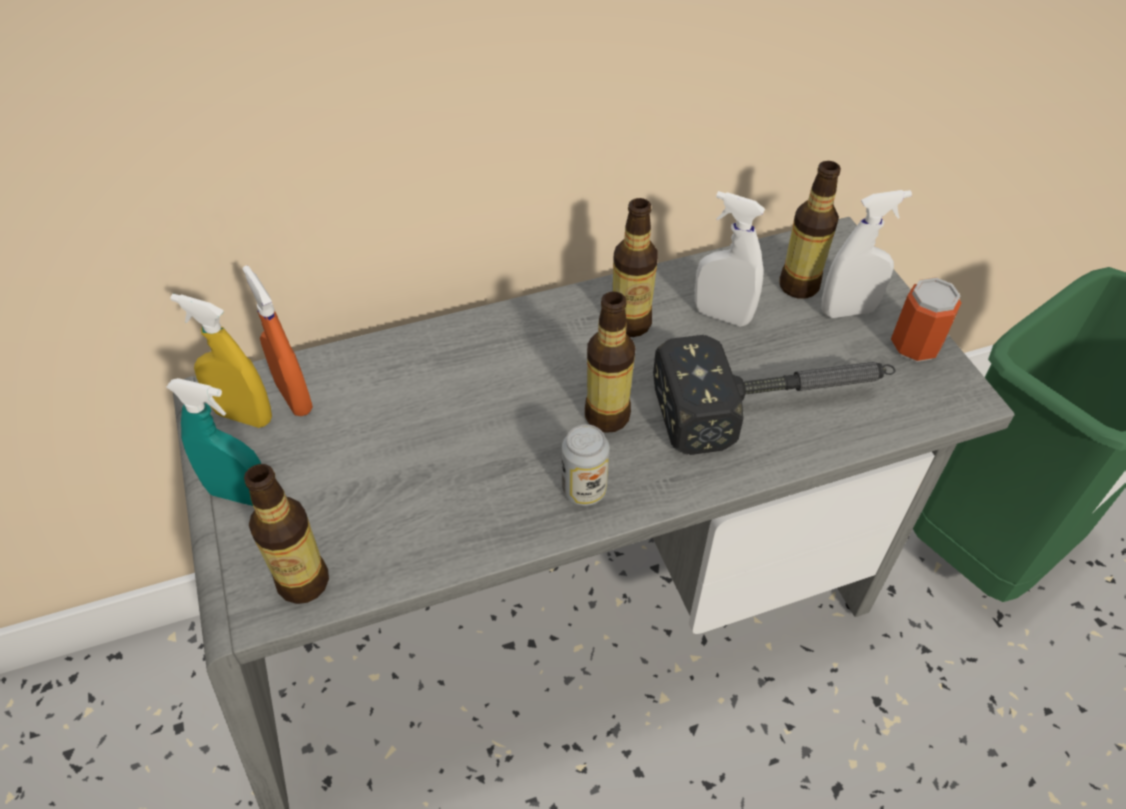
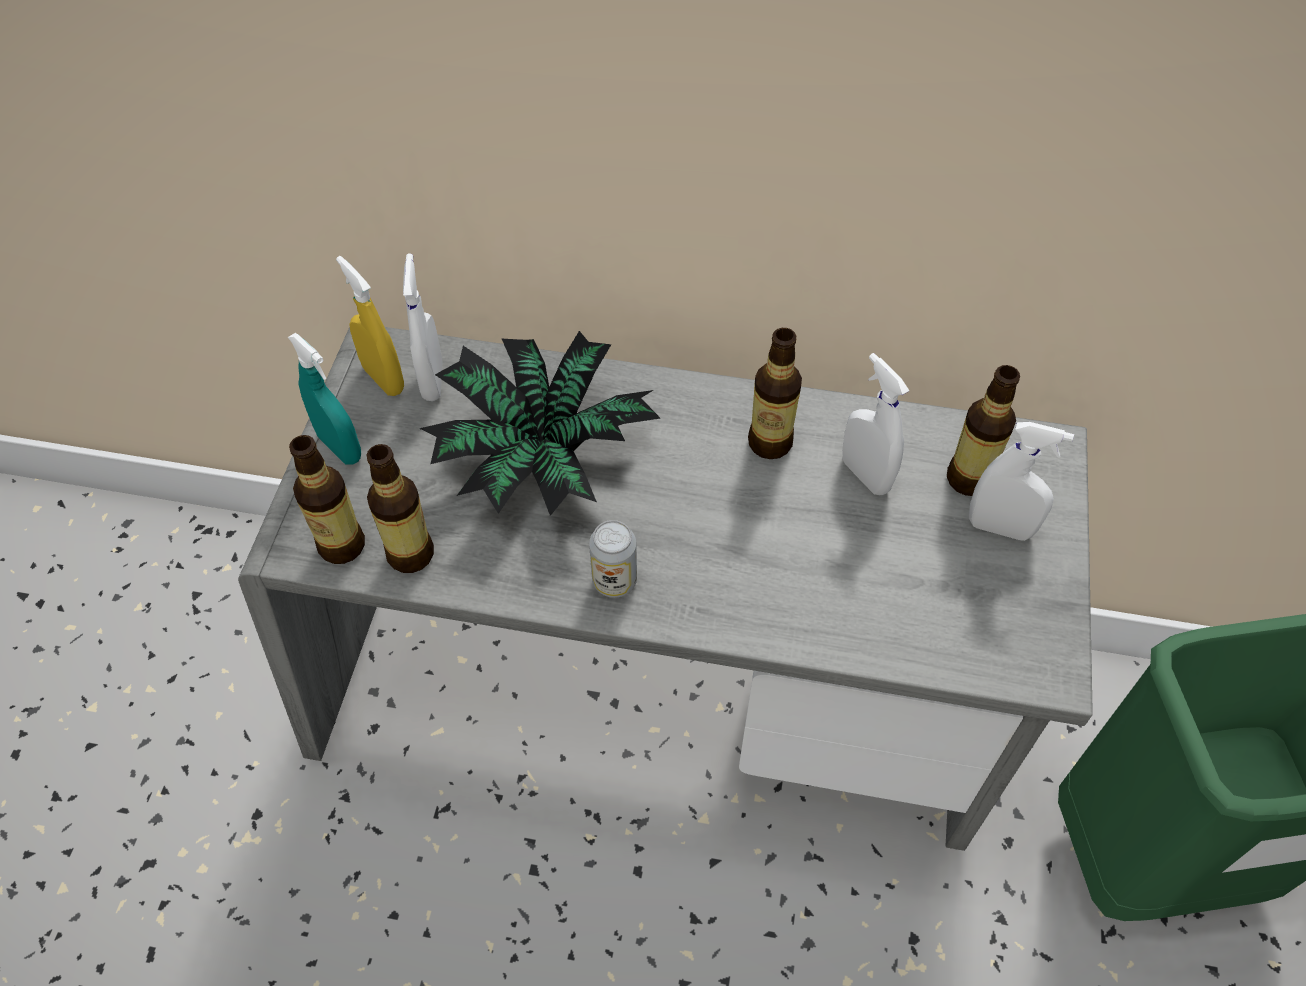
camera: 30 degrees right, 5 degrees up
(294, 397) = (432, 381): orange spray bottle -> white spray bottle
(442, 415) = (541, 454): none -> potted plant
(607, 416) = (683, 522): bottle -> bottle (410, 554)
(775, 403) = (850, 586): hammer -> none
(914, 346) = (1041, 596): can -> none

